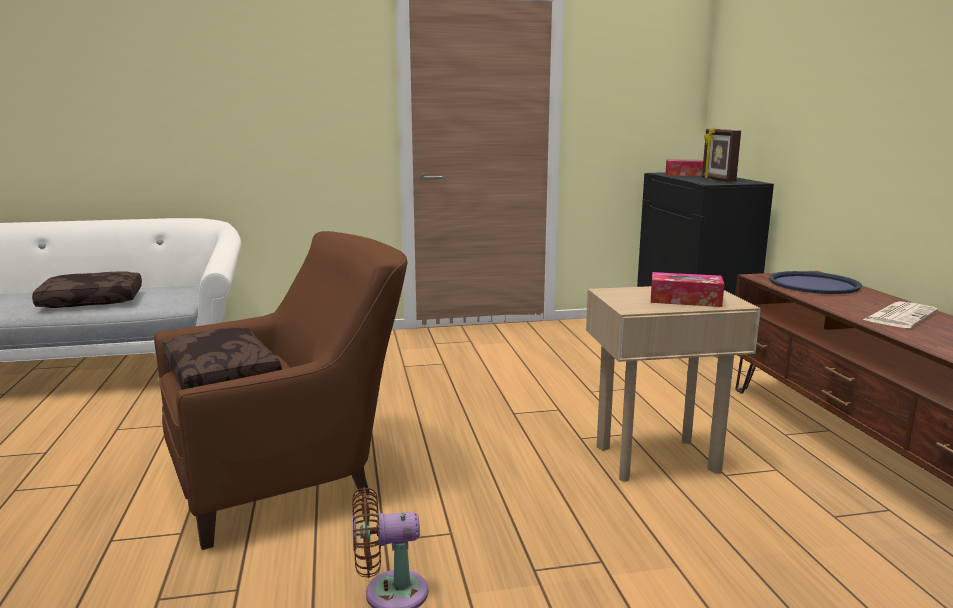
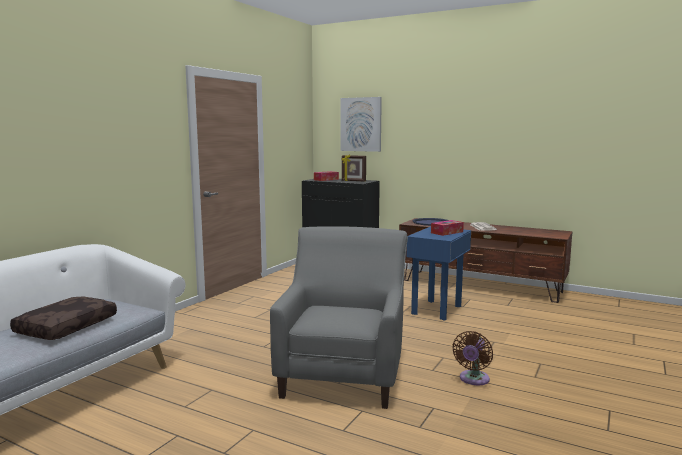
camera: 50 degrees left, 5 degrees down
(224, 376) = (338, 316): brown pillow -> none
(293, 478) = (344, 373): brown armchair -> grey armchair
(657, 459) = (437, 310): beige side table -> blue side table
(766, 67) = (361, 124): none -> picture

